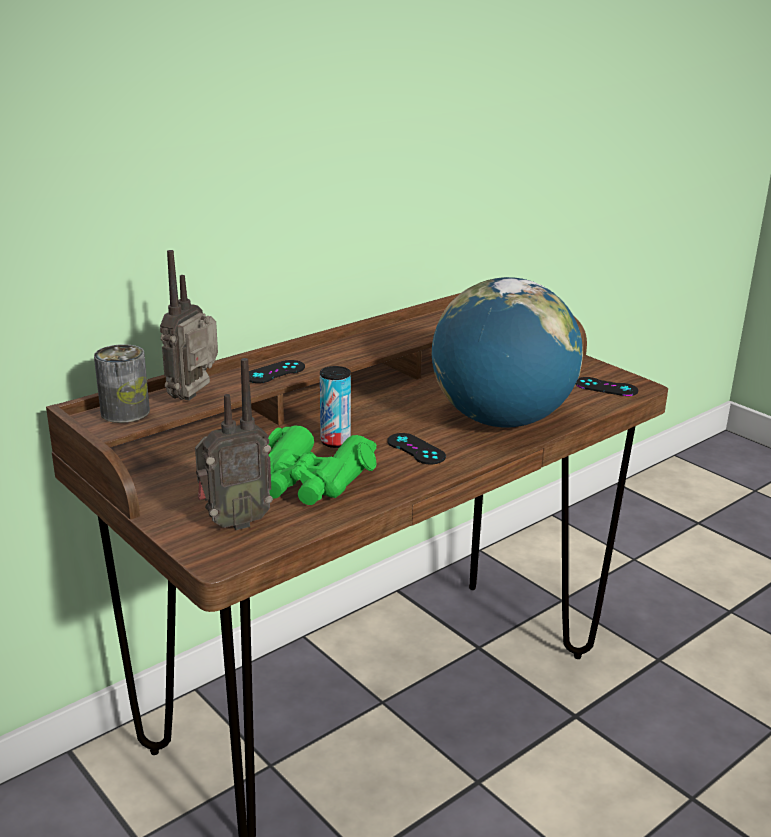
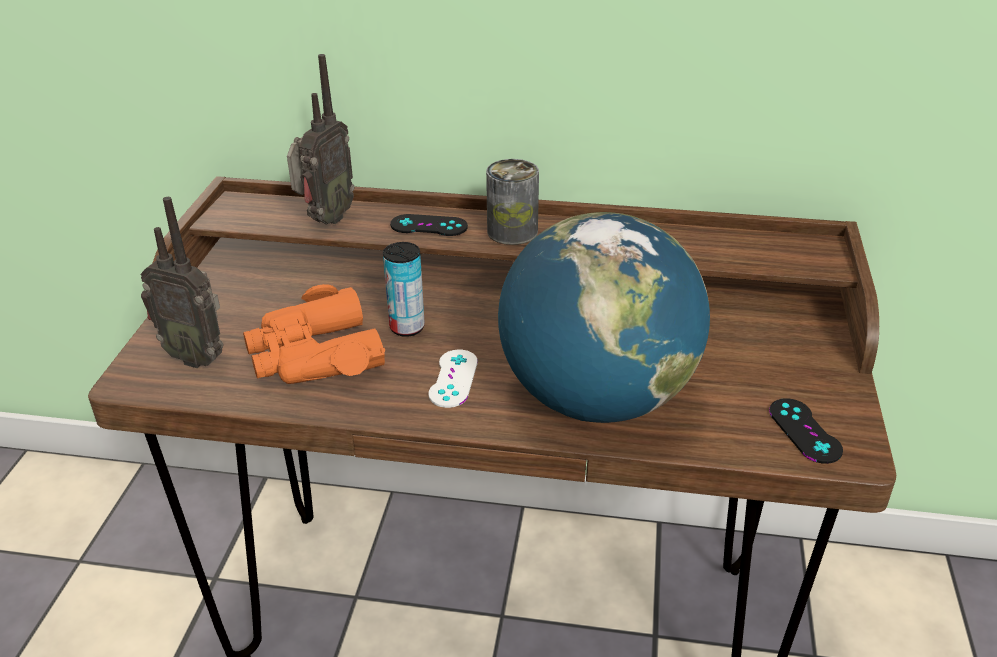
camera: 50 degrees right, 10 degrees up
(125, 412) = (257, 208): can -> can (512, 231)
(196, 397) = (325, 220): radio -> radio turned 135 degrees clockwise
(311, 481) = (314, 355): green binoculars -> orange binoculars
(416, 449) = (453, 378): black game controller -> white game controller

